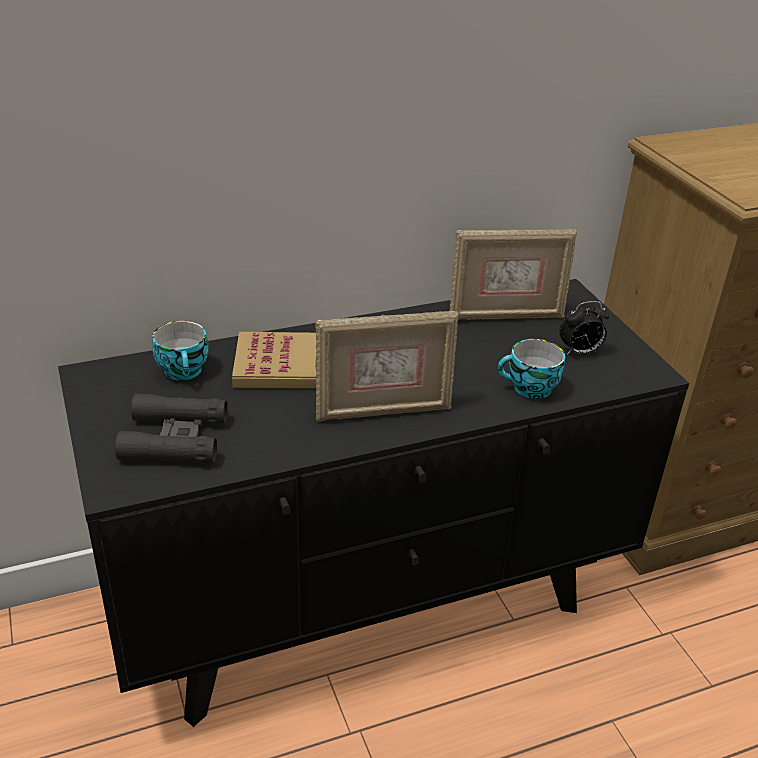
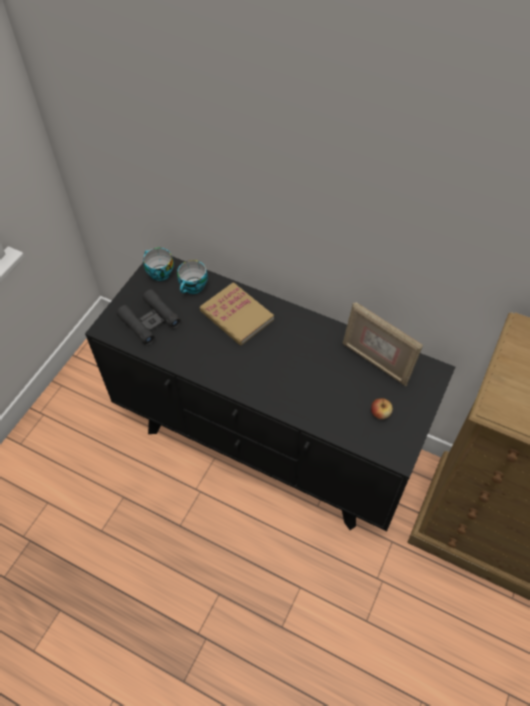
camera: 50 degrees right, 20 degrees up
(383, 411) = (242, 372): picture frame -> none
(529, 389) = (322, 413): cup -> cup (159, 273)
(579, 352) = (380, 413): alarm clock -> apple

